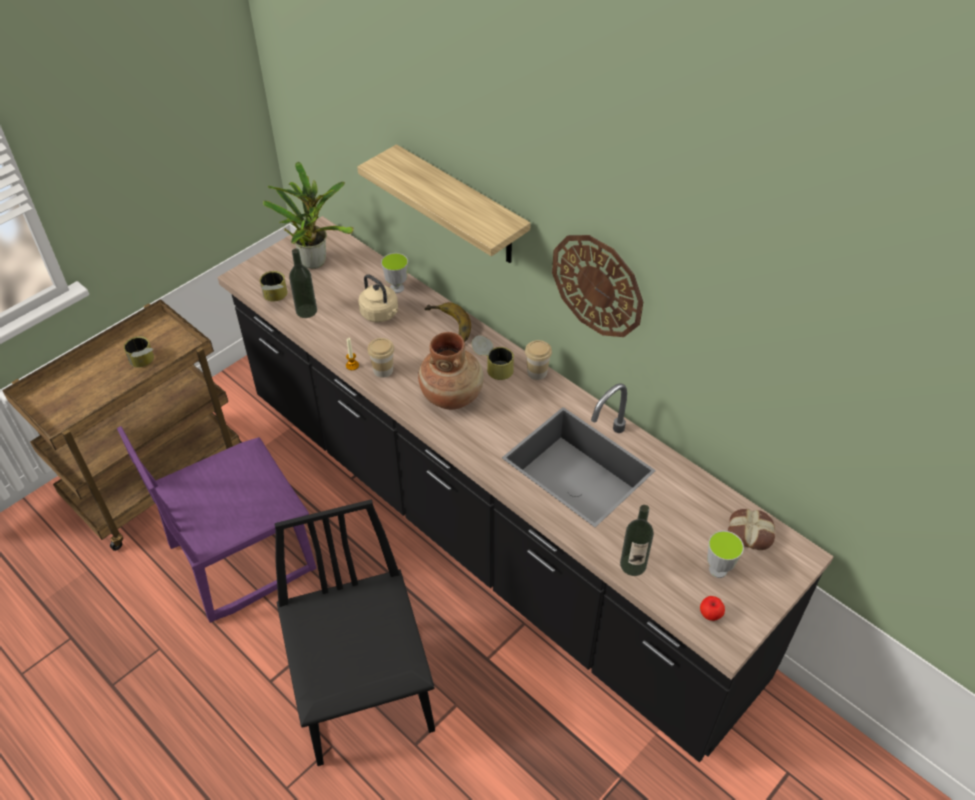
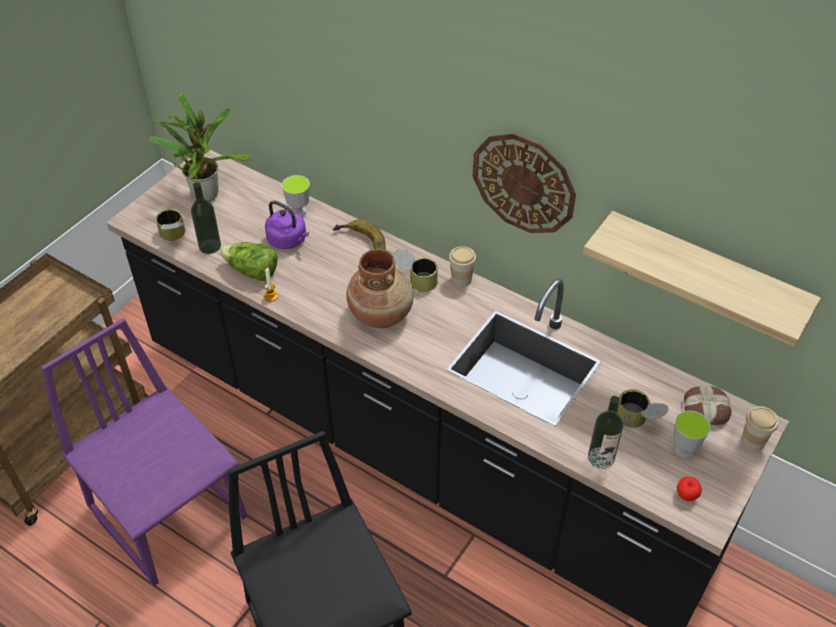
camera: 10 degrees left, 0 degrees up
(144, 363) = (42, 322): can -> can (638, 421)
(242, 557) = (169, 511): purple chair -> purple chair turned 90 degrees clockwise
(339, 339) = (252, 271): none -> lettuce
(381, 314) = (288, 240): beige kettle -> purple kettle
(383, 370) = (304, 297): cup -> cup (753, 441)
(461, 207) = (366, 120): shelf -> shelf (704, 277)

